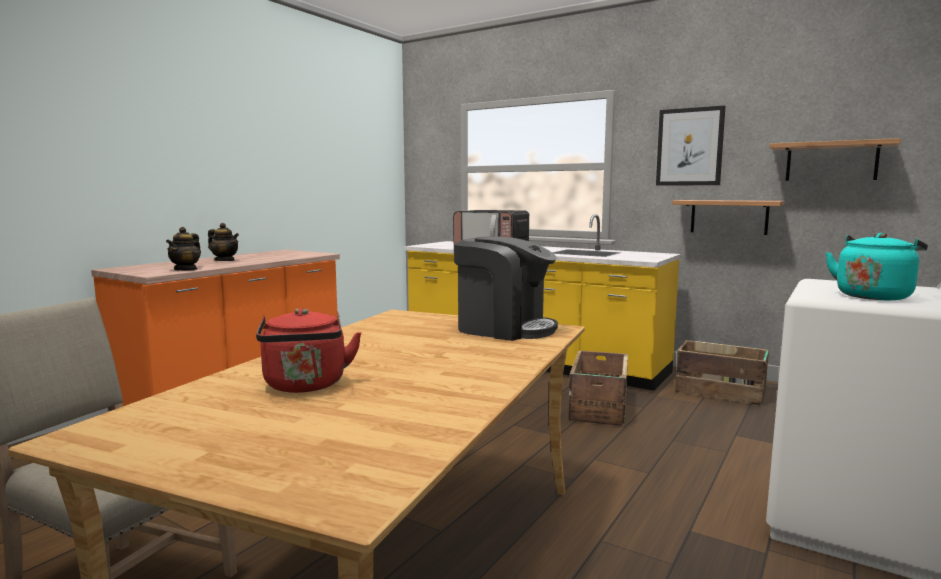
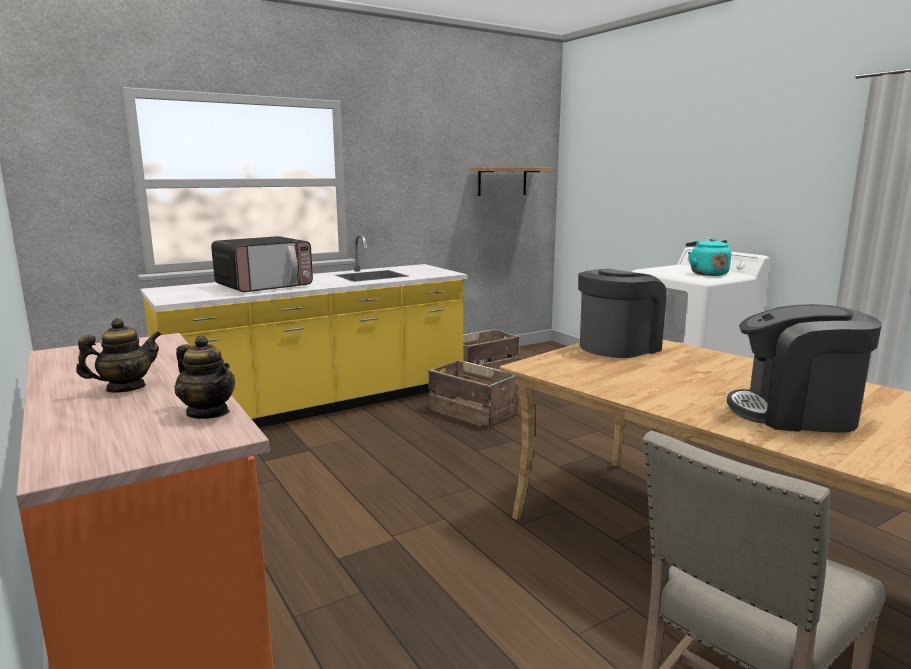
camera: 65 degrees left, 5 degrees up
(306, 386) = (795, 413): red kettle -> coffee machine
(689, 147) = (411, 165): picture -> none
(729, 217) = (444, 227): shelf -> none

